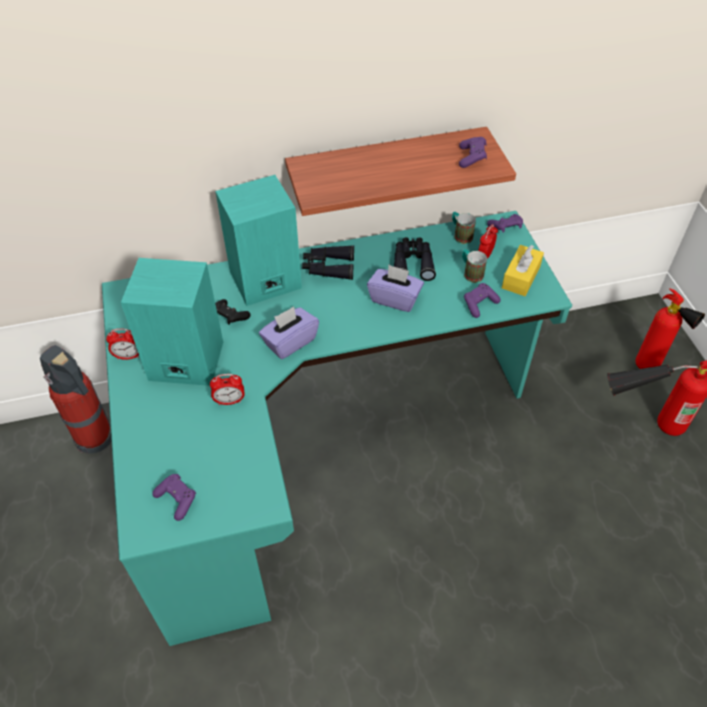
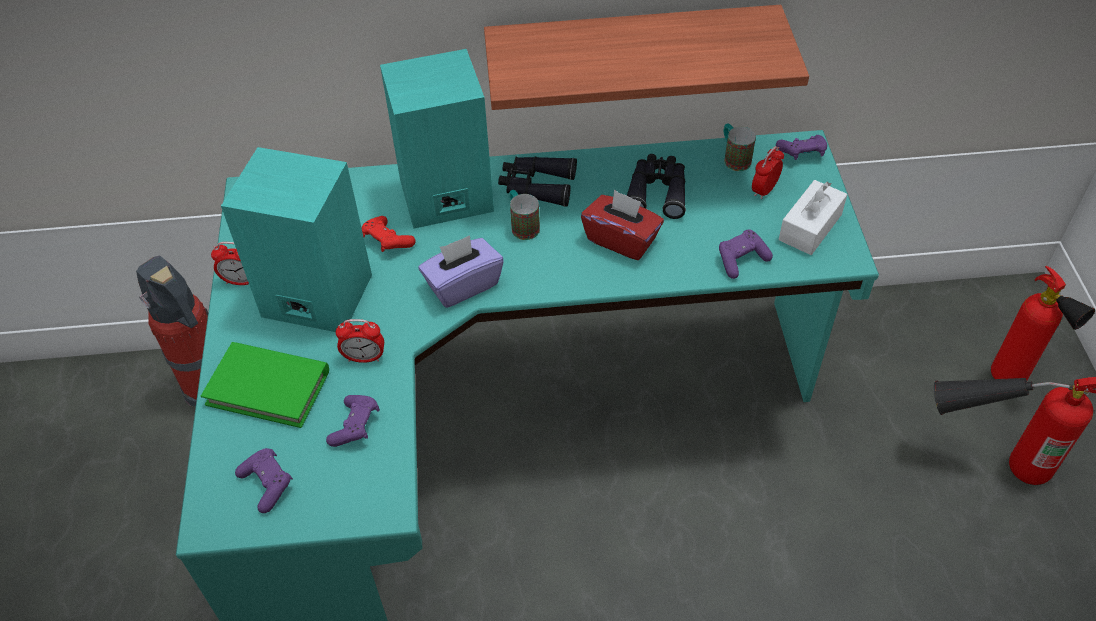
camera: 10 degrees right, 0 degrees up
(163, 430) = (268, 387): none -> green book
(229, 317) = (387, 242): black game controller -> red game controller
(395, 299) = (621, 239): purple tissue box -> red tissue box
(470, 273) = (737, 214): mug -> mug (522, 225)
(472, 158) = (749, 48): purple game controller -> purple game controller (356, 427)
(521, 277) = (810, 227): yellow tissue box -> white tissue box

